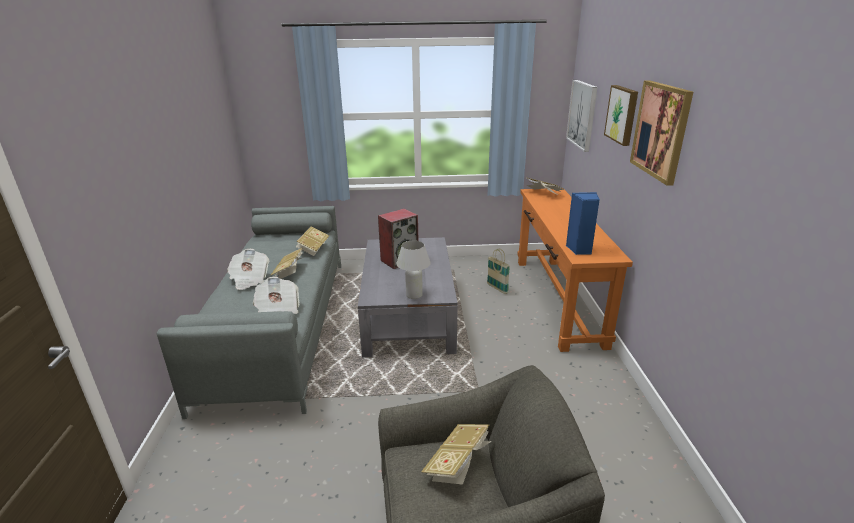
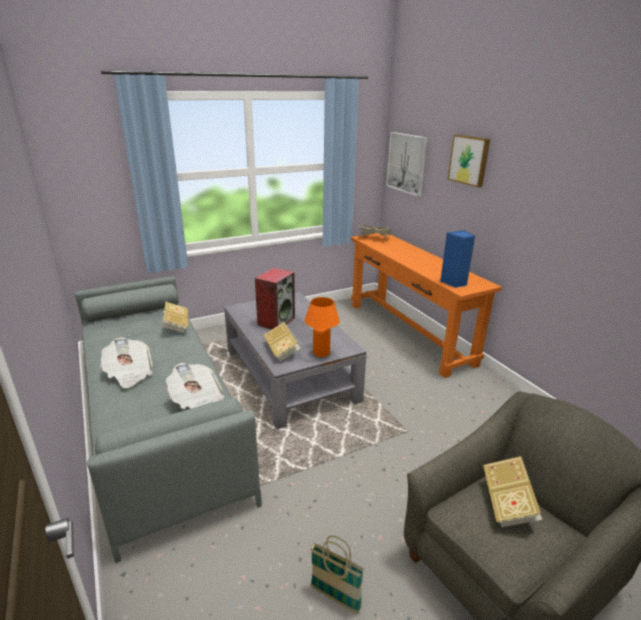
camera: 25 degrees left, 0 degrees up
(290, 272) = (172, 356): book -> book (282, 350)
(414, 295) = (321, 353): white table lamp -> orange table lamp
(497, 288) = (352, 333): basket -> basket (335, 598)
(661, 130) = (527, 171): picture -> none

